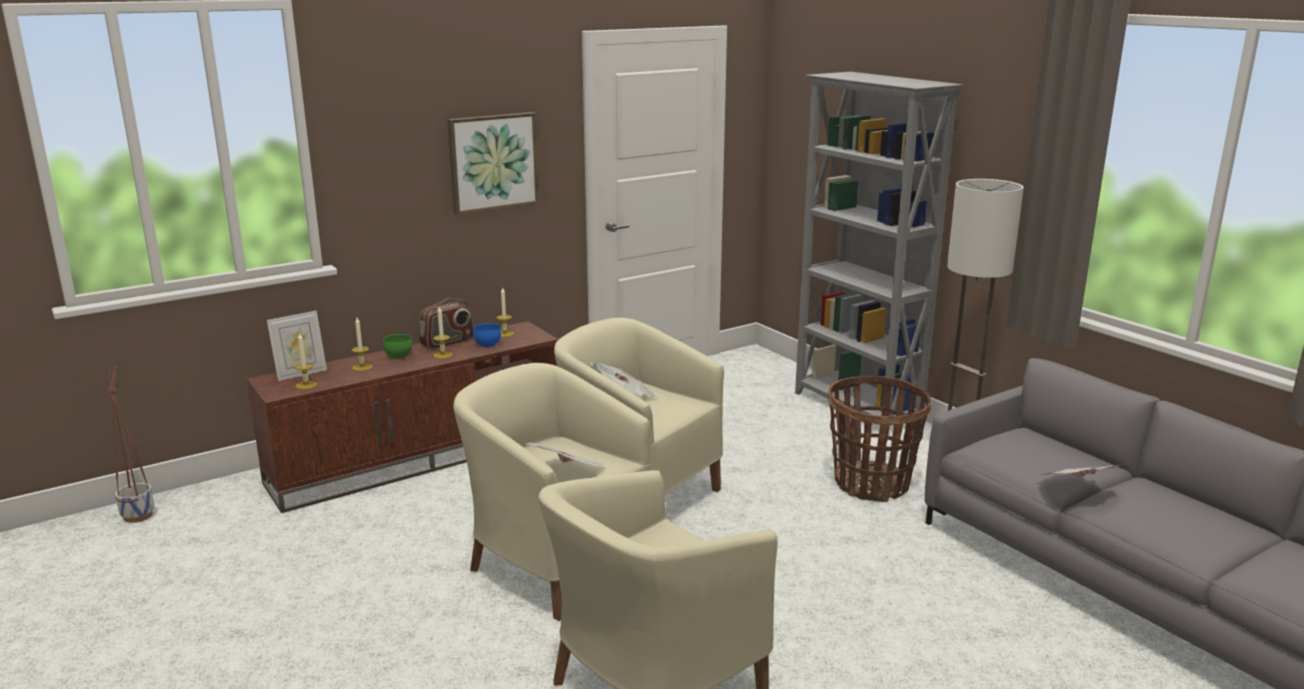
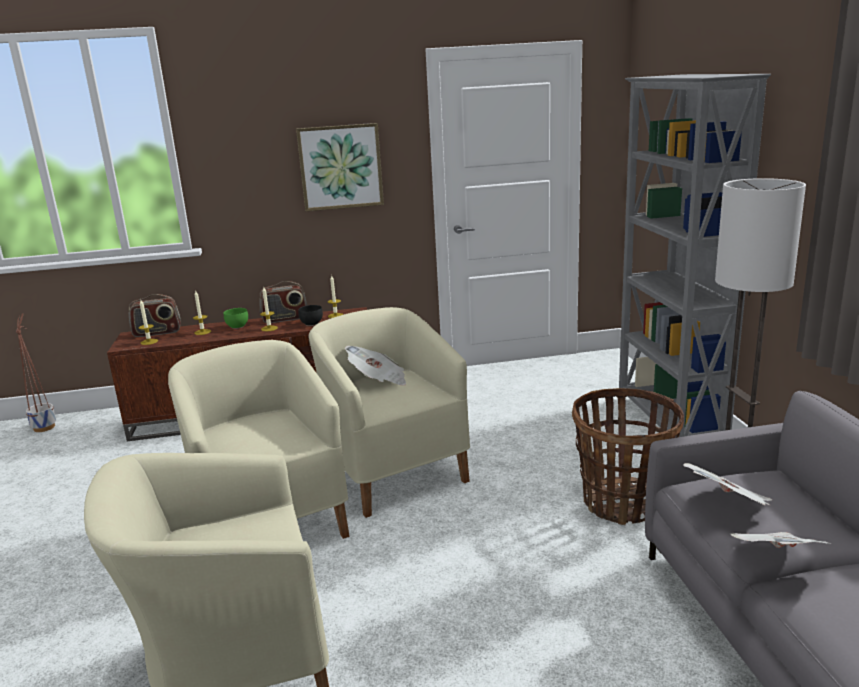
camera: 25 degrees right, 0 degrees up
(301, 374) = (157, 333): picture frame -> radio
(486, 345) = (310, 323): blue bowl -> black bowl
(568, 474) = (251, 445): newspaper -> newspaper (728, 505)

